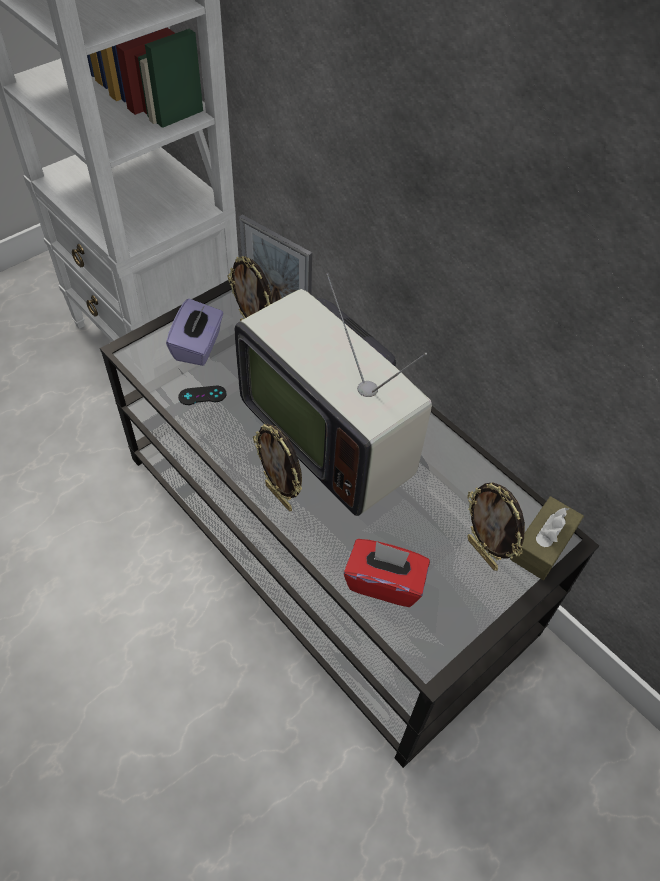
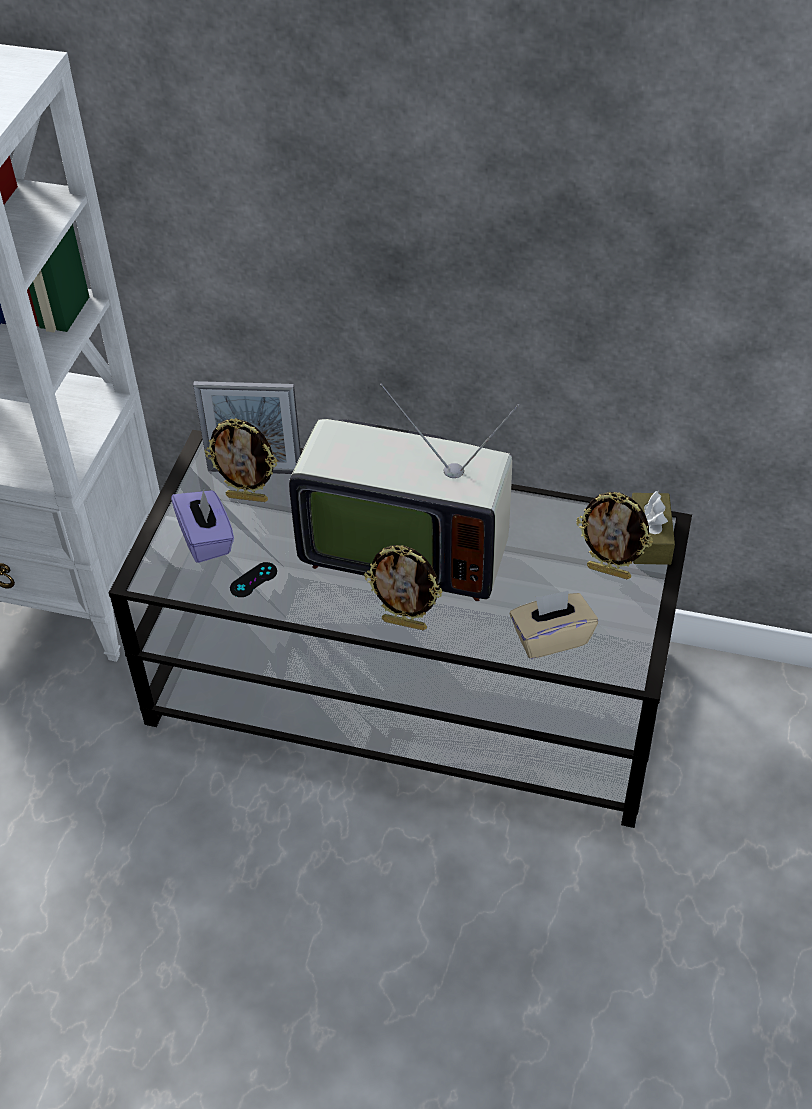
camera: 30 degrees left, 5 degrees down
(384, 582) = (551, 638): red tissue box -> beige tissue box

